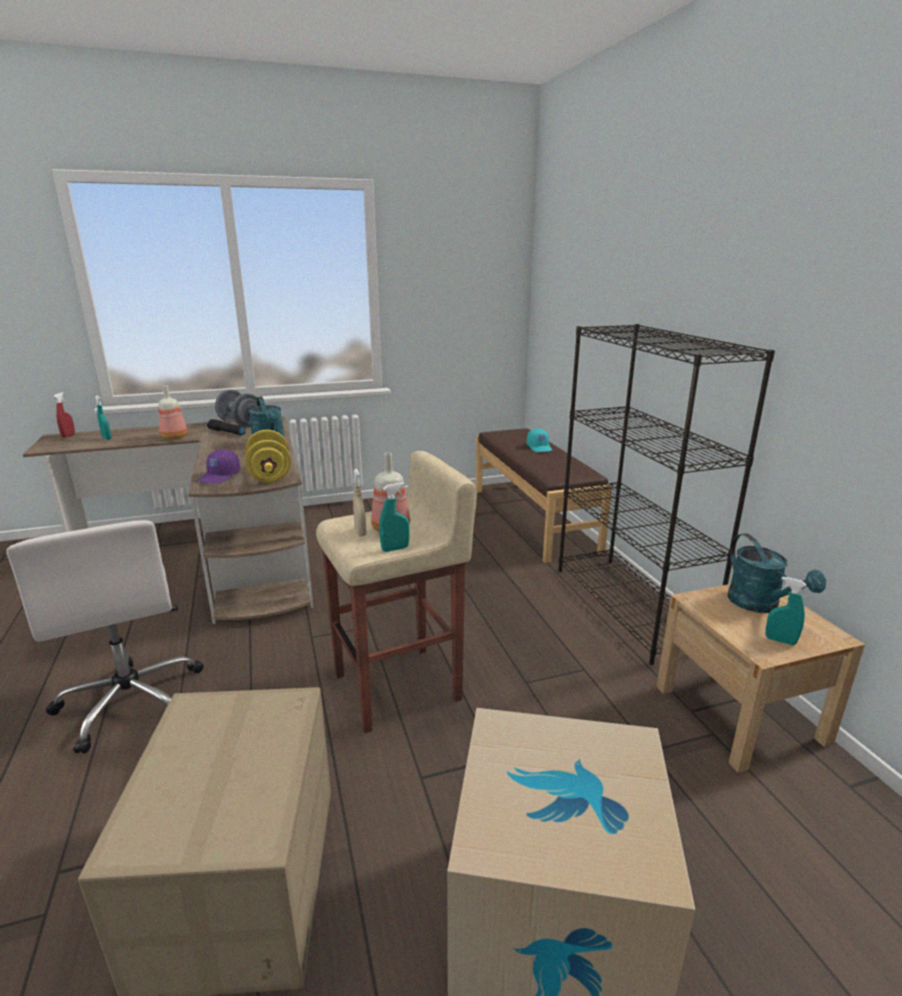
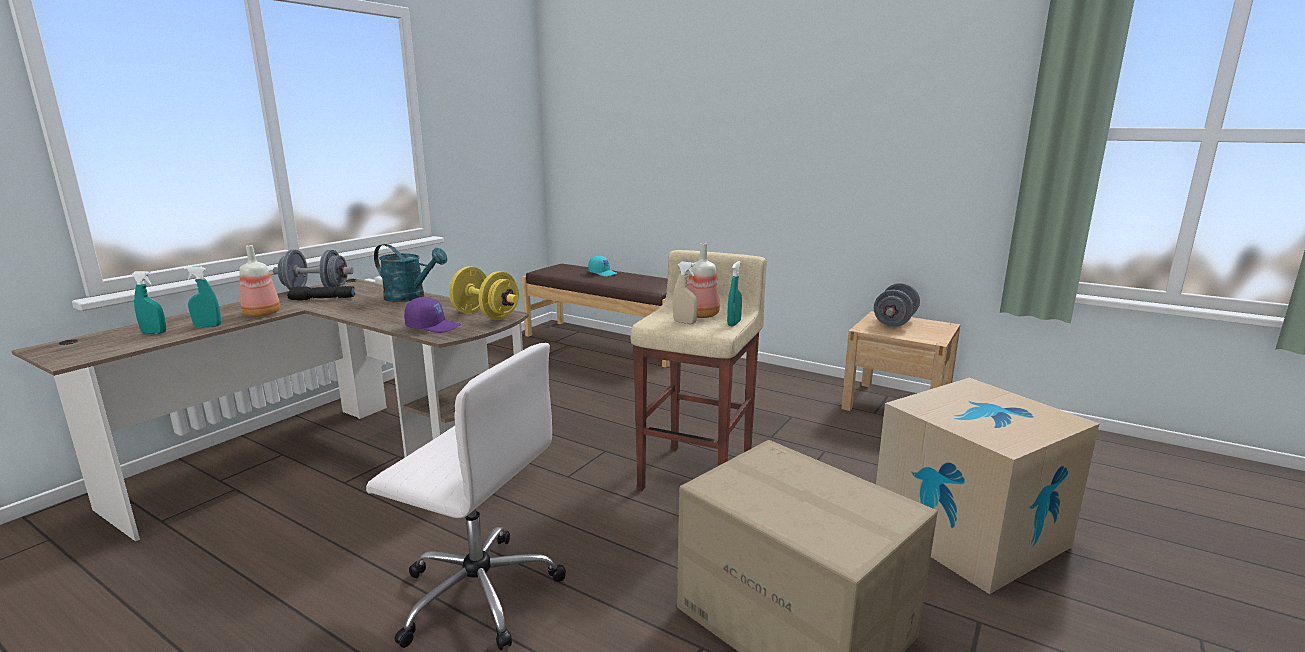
camera: 40 degrees left, 5 degrees down
(68, 435) = (73, 342): red spray bottle -> none
(220, 476) = (433, 327): purple cap -> purple cap turned 60 degrees counterclockwise
(629, 606) = (760, 374): black bookcase -> none
(760, 605) = (894, 322): turquoise watering can -> grey dumbbell
(780, 641) = (931, 333): turquoise spray bottle -> turquoise spray bottle (207, 326)

